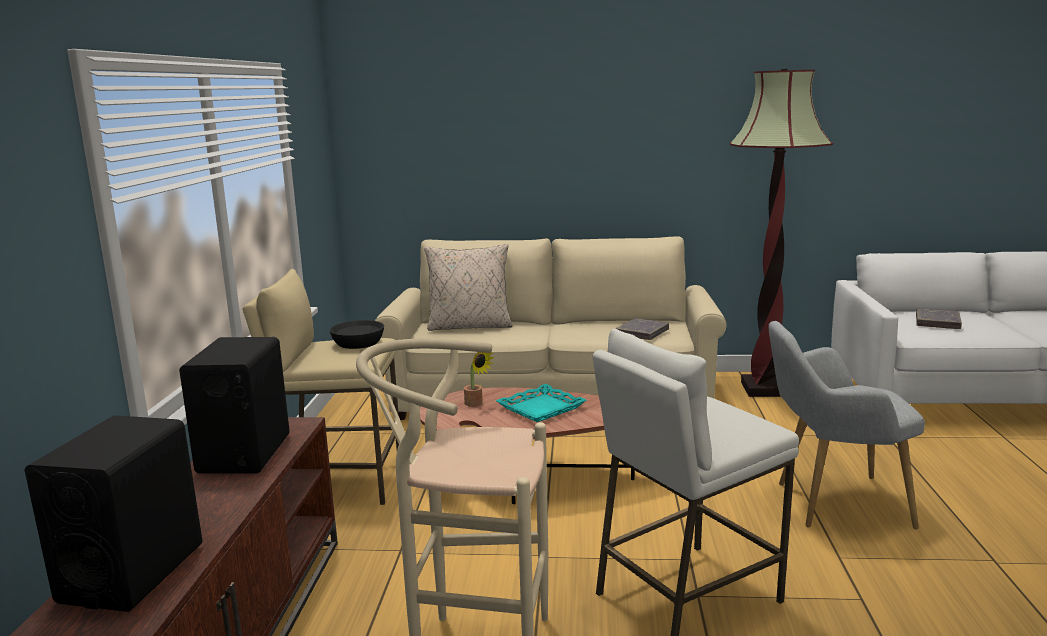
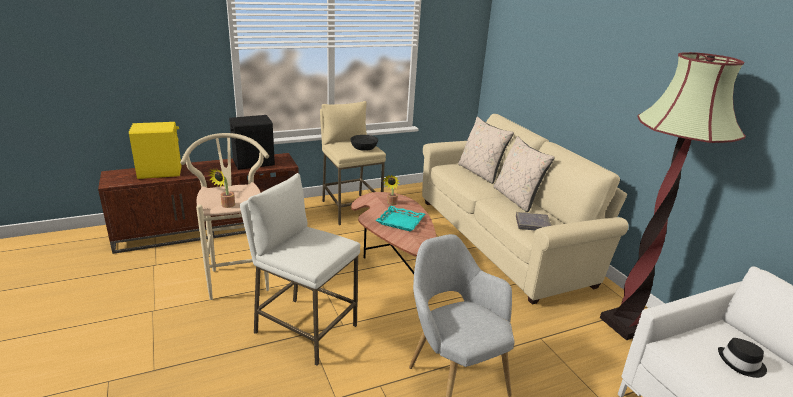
camera: 60 degrees right, 10 degrees up
(132, 572) = (160, 172): black speaker -> yellow speaker
(519, 466) = (226, 206): none -> potted plant
(566, 326) = (516, 198): none -> beige pillow
(937, 322) = (741, 364): grey book -> black hat

